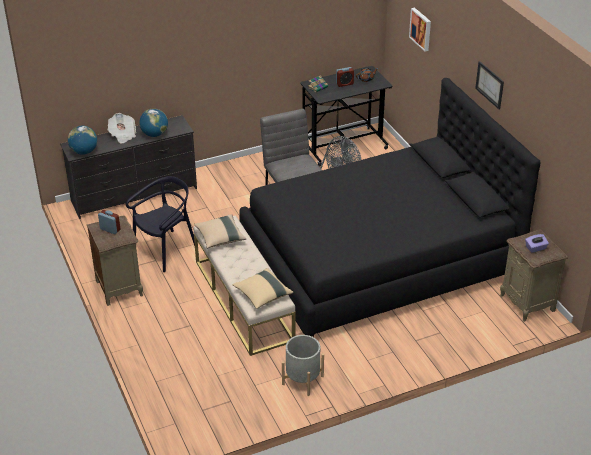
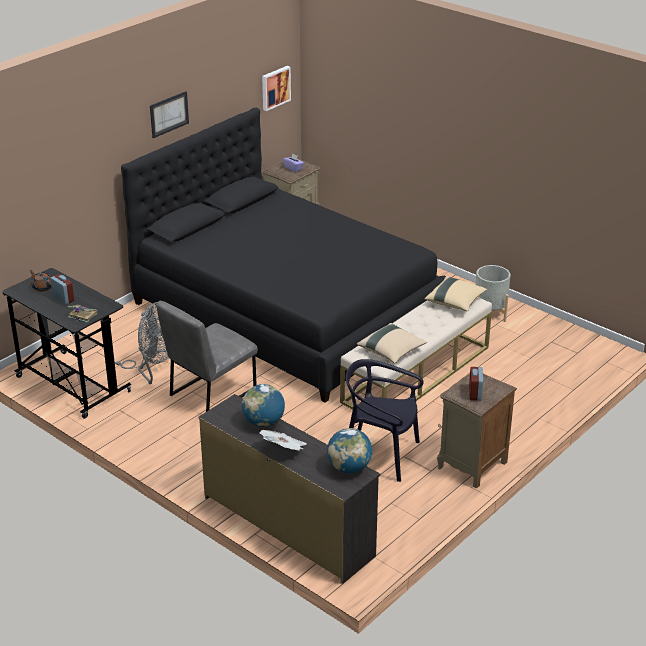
camera: 115 degrees left, 5 degrees down
(421, 29) = (48, 168): picture -> picture (275, 87)

